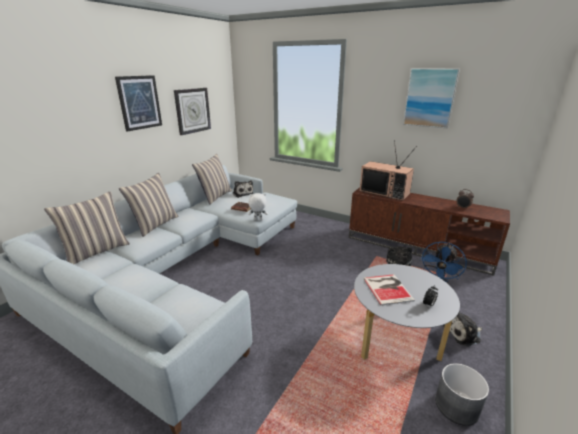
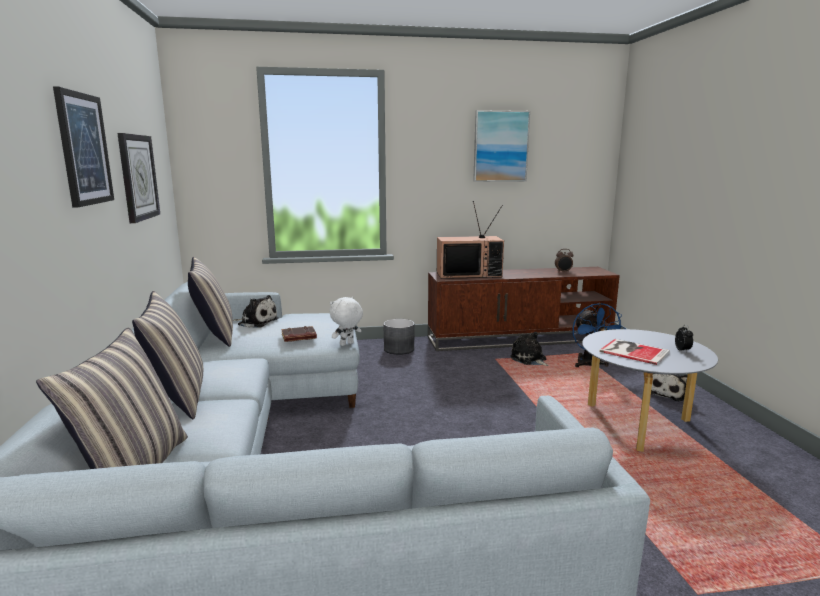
camera: 40 degrees left, 10 degrees down
(457, 406) = (752, 447): grey planter -> grey planter (399, 349)

